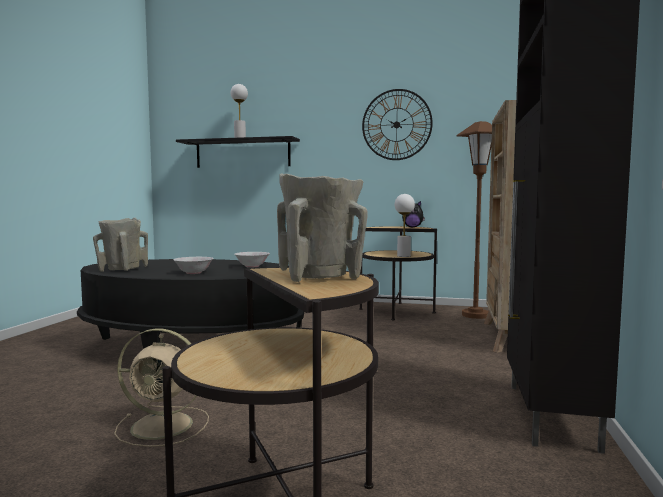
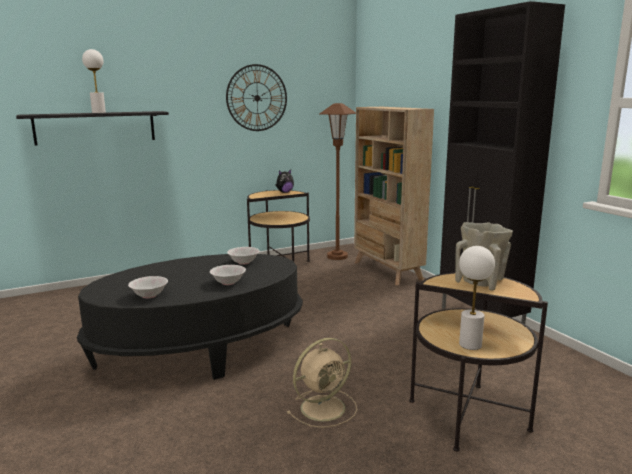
camera: 40 degrees left, 10 degrees up
(121, 270) = (149, 295): beige vase -> white bowl
(403, 256) = (293, 220): white table lamp -> white table lamp (470, 345)

